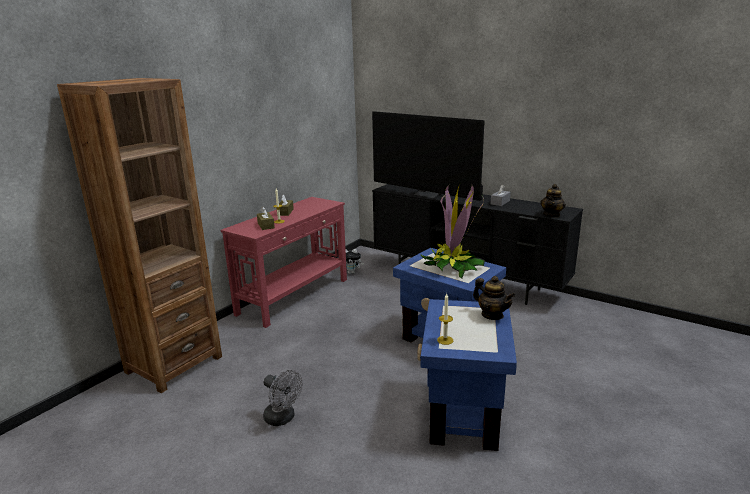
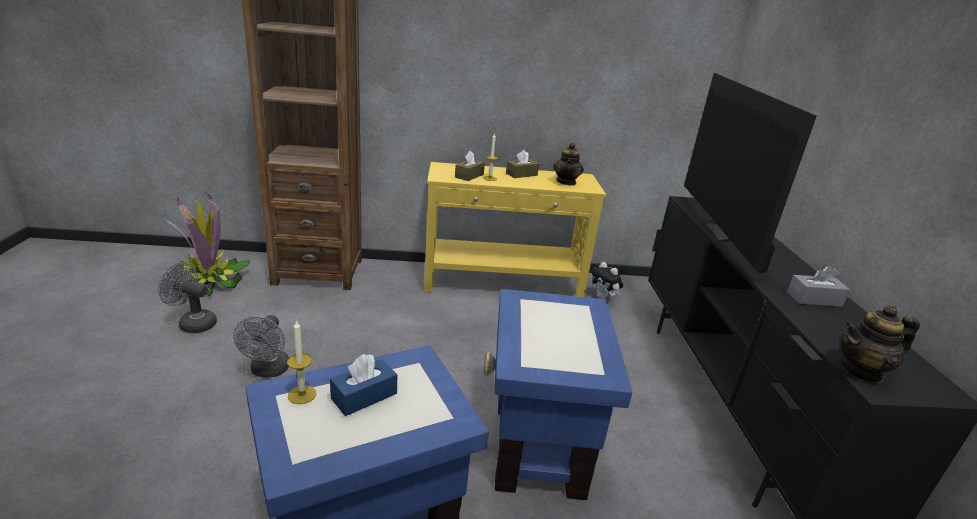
camera: 50 degrees right, 5 degrees up
(168, 446) = (193, 323): none -> grey fan
(294, 296) = (503, 283): red console table -> yellow console table
(452, 266) = (560, 335): potted plant -> potted plant (208, 282)
(460, 324) = (364, 396): none -> blue tissue box
(492, 315) = (421, 423): teapot -> teapot (566, 182)

